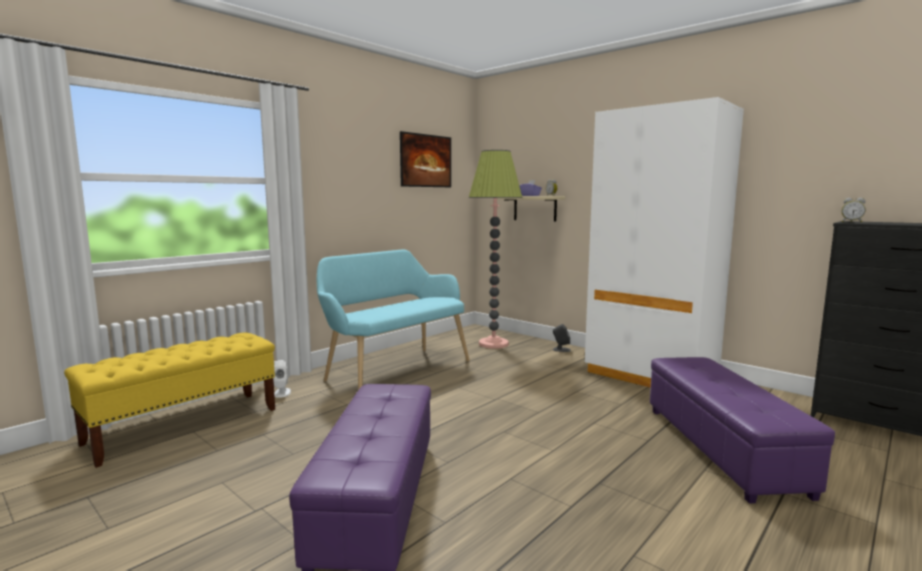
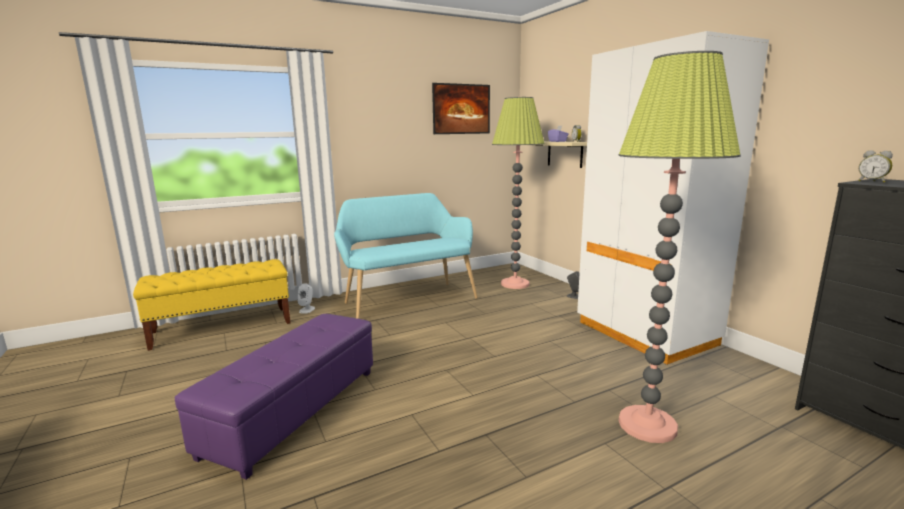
camera: 20 degrees right, 5 degrees up
(723, 449) = (647, 425): purple ottoman -> floor lamp

